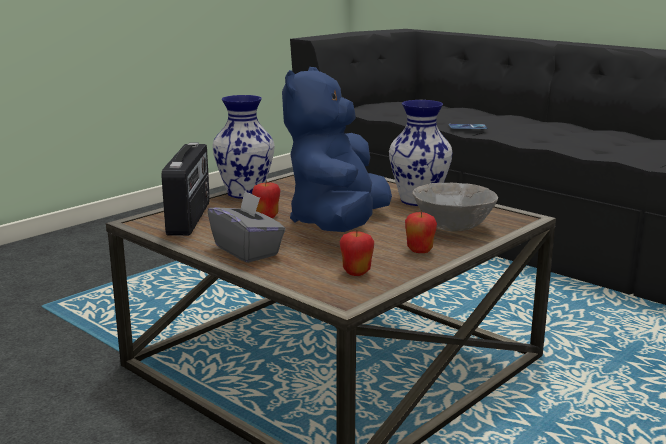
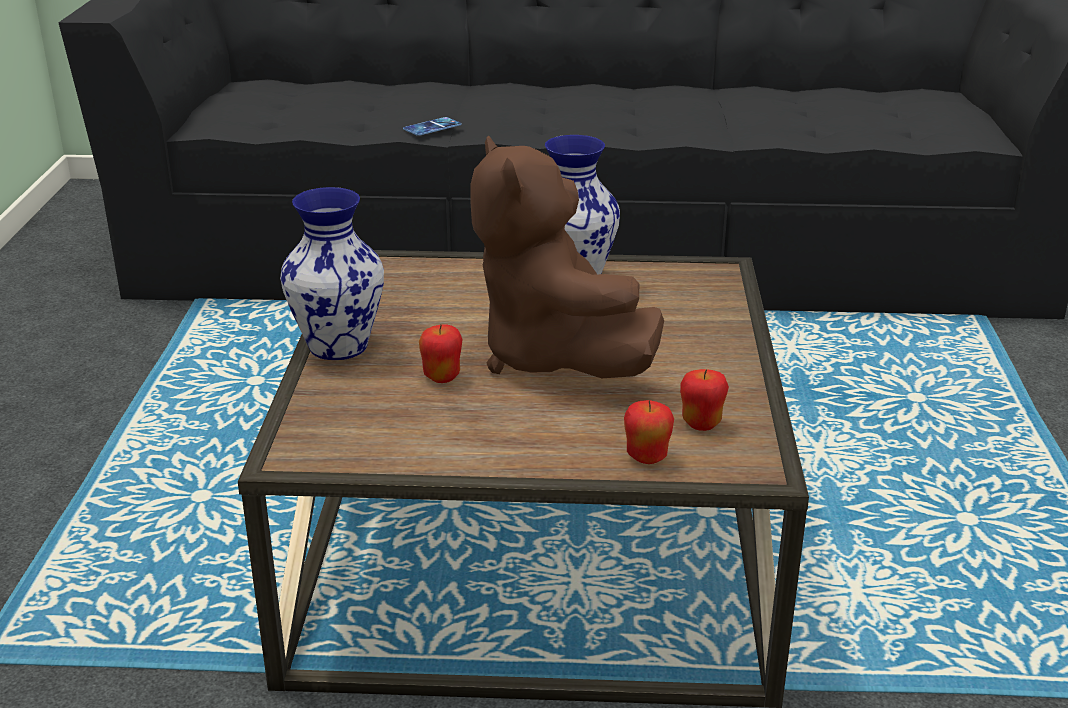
camera: 40 degrees left, 10 degrees up
(190, 218) = (350, 422): radio -> none
(247, 251) = (525, 445): grey tissue box -> none
(338, 225) = (554, 357): blue plush toy -> brown plush toy
(419, 251) = (707, 362): apple -> apple (647, 458)
(452, 227) = (678, 311): grey bowl -> none

